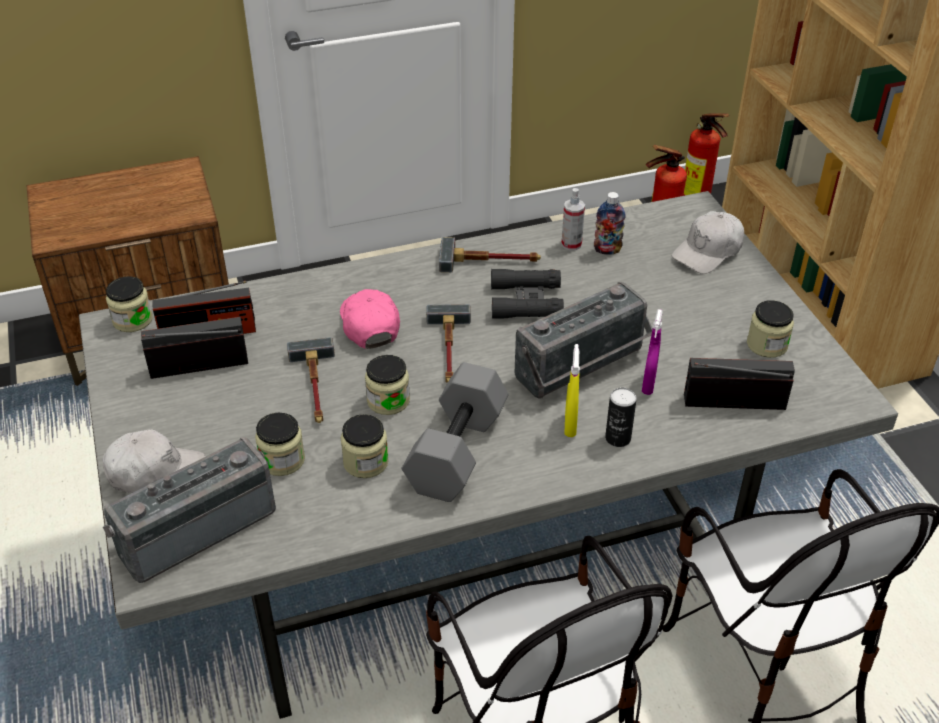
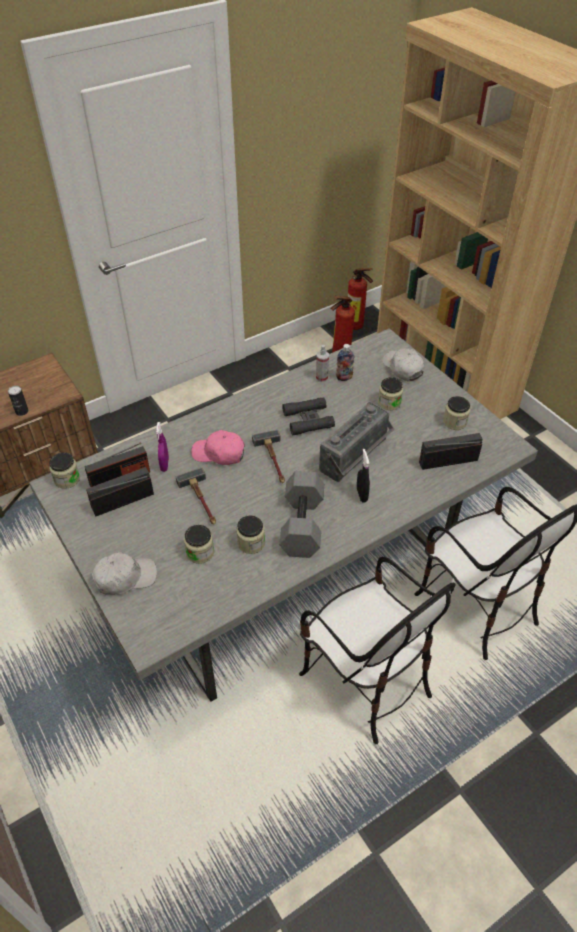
camera: 15 degrees left, 5 degrees up
(195, 528) = (164, 607): radio -> none
(369, 324) = (219, 453): pink cap -> pink cap turned 45 degrees counterclockwise
(388, 400) = (249, 501): jar -> jar (389, 402)
(490, 261) = (277, 397): hammer -> none
(570, 425) = (361, 495): yellow spray bottle -> black spray bottle
(618, 438) = (391, 497): can -> can (22, 411)
(648, 384) = (397, 460): purple spray bottle -> purple spray bottle (164, 465)
(708, 251) = (402, 368): white cap -> white cap turned 120 degrees clockwise

